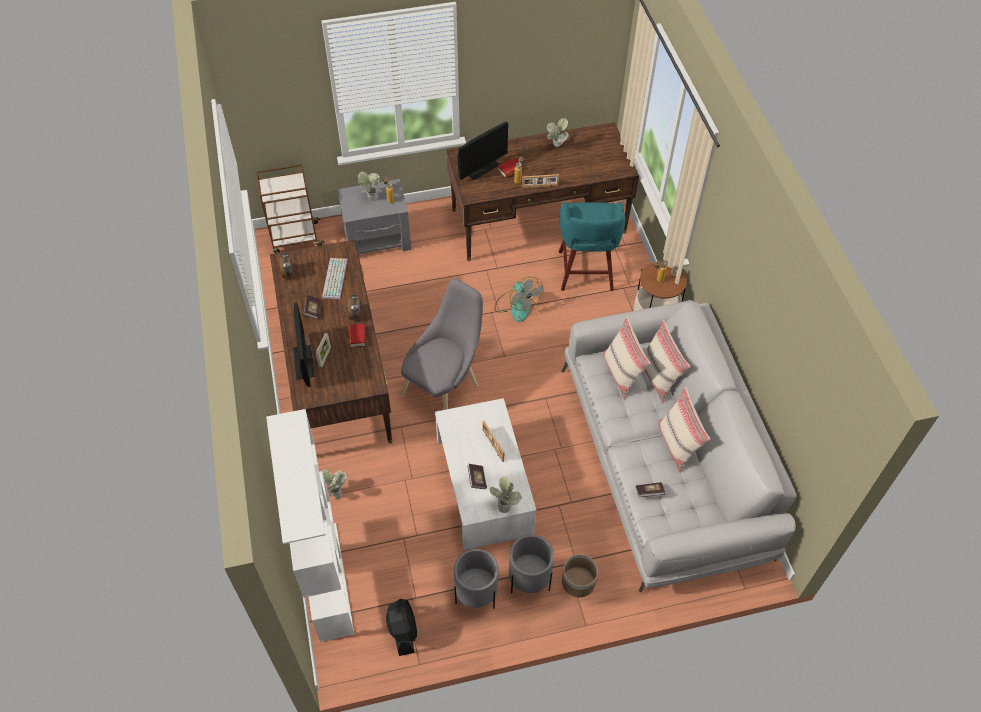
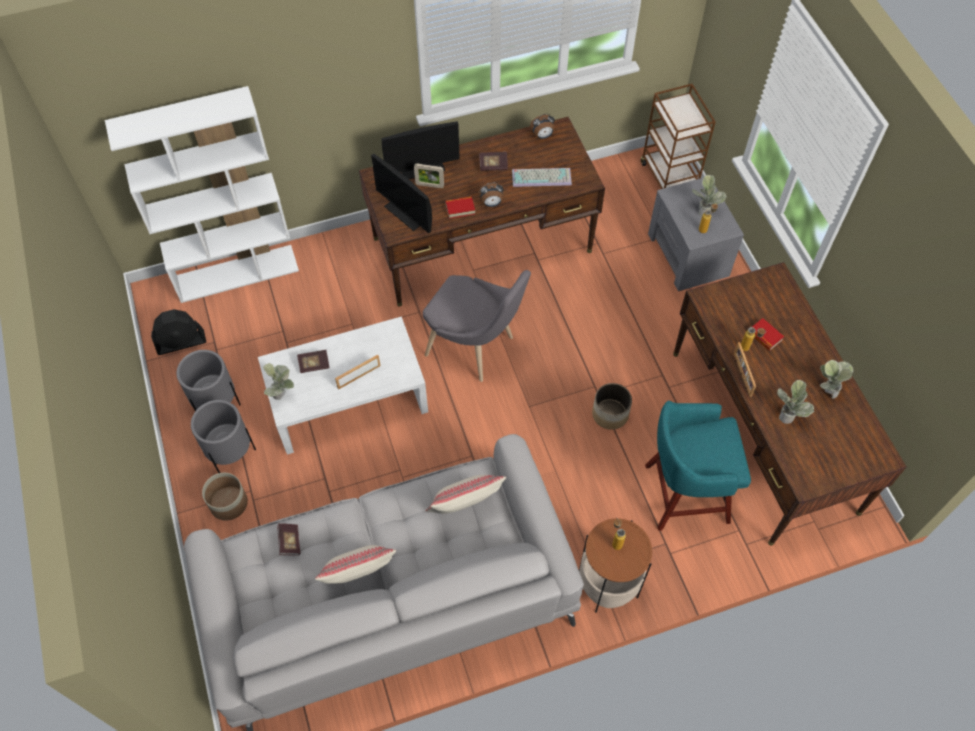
camera: 85 degrees right, 5 degrees up
(334, 492) = (334, 264): potted plant -> potted plant (787, 414)
(482, 168) = (759, 304): monitor -> monitor (406, 213)
(517, 305) = (610, 414): fan -> planter
(658, 377) = (462, 553): beige pillow -> none

